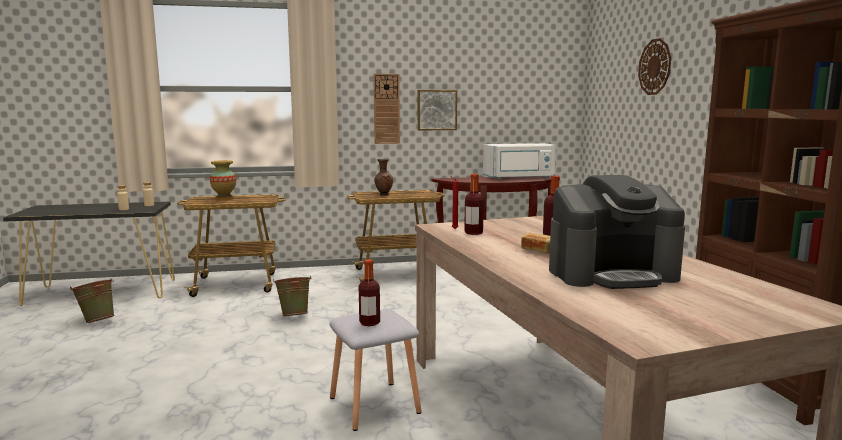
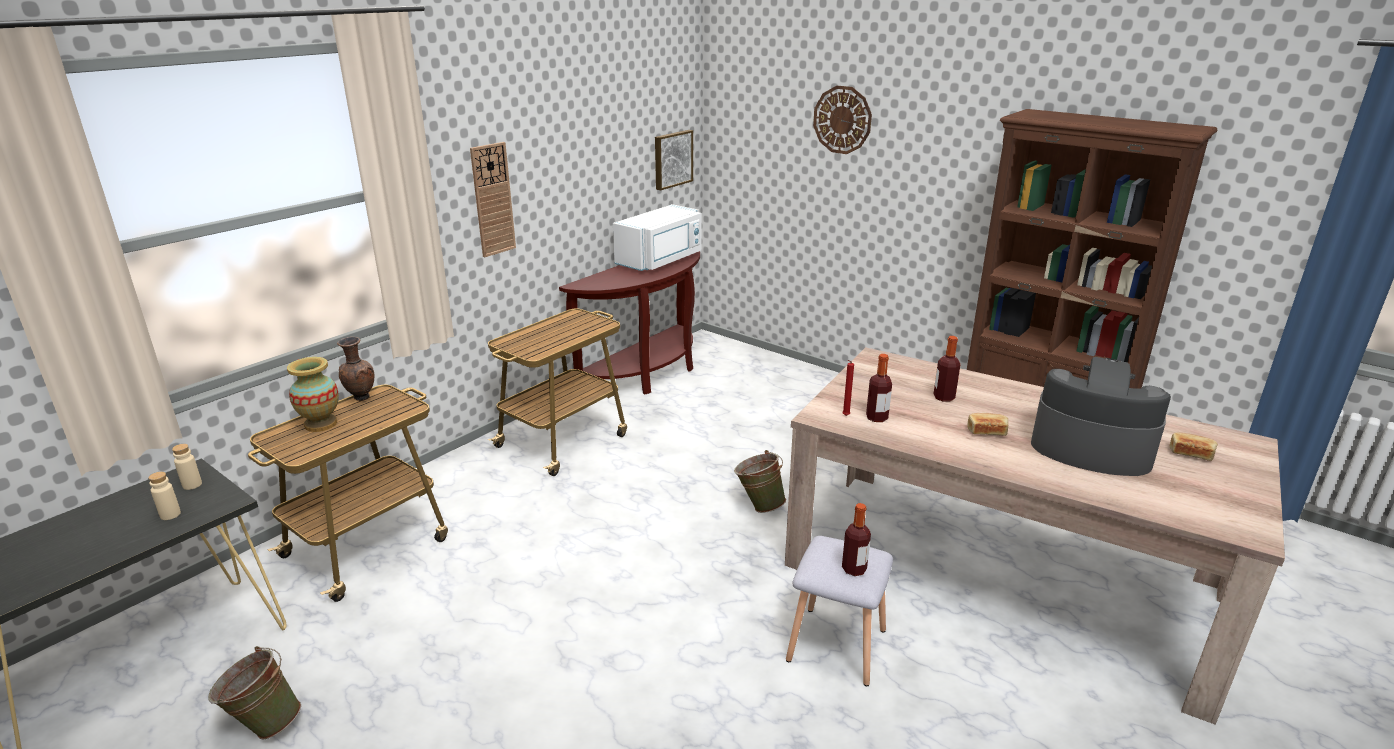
camera: 40 degrees left, 15 degrees up
(294, 315) = (551, 565): green bucket -> green bucket (759, 505)
(383, 195) = (541, 339): brown vase -> brown vase (360, 398)
(436, 110) = (553, 186): picture -> picture (672, 159)
(612, 273) = (1090, 447): coffee machine -> coffee machine turned 105 degrees counterclockwise
(718, 297) = (1190, 453): none -> bread

